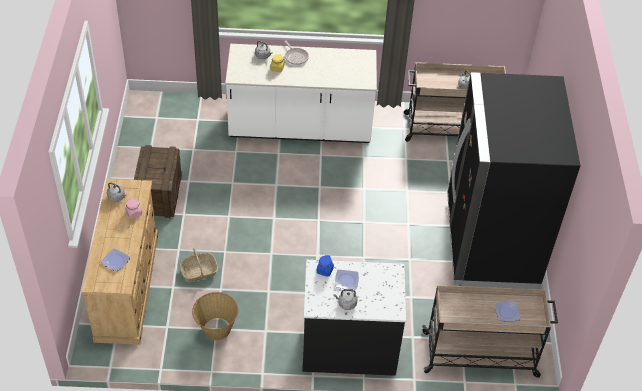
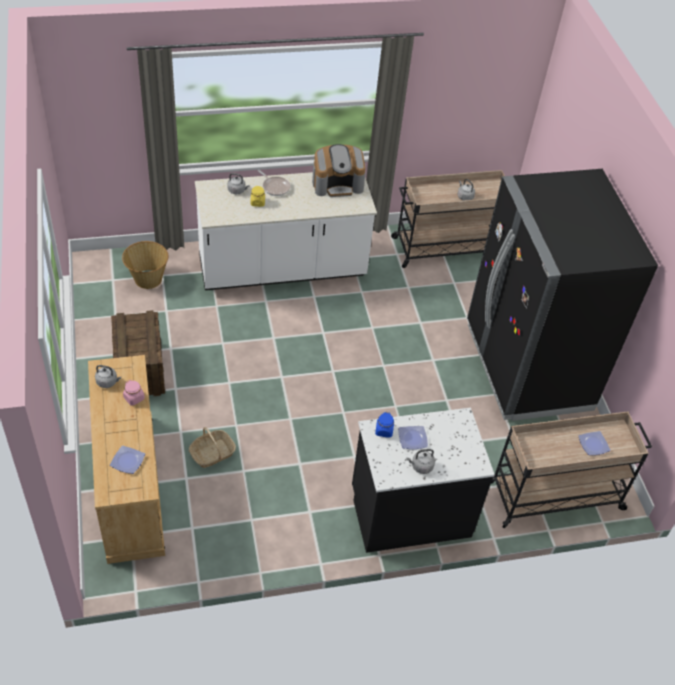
camera: 15 degrees left, 0 degrees up
(216, 329) = (251, 519): basket -> basket (147, 279)
(350, 61) = (337, 184): none -> coffee machine

